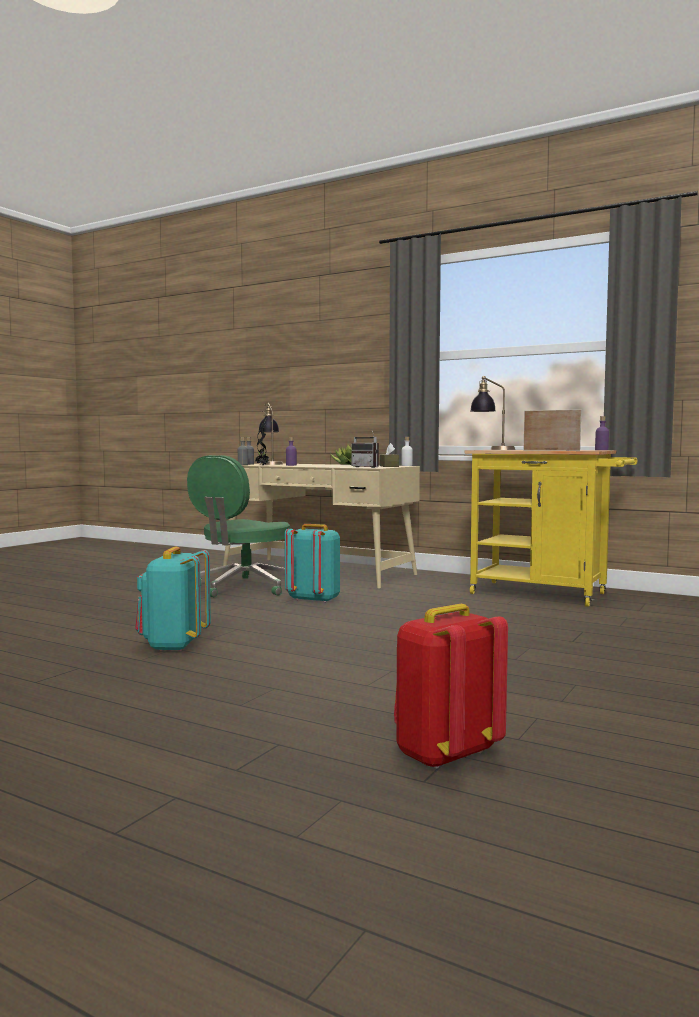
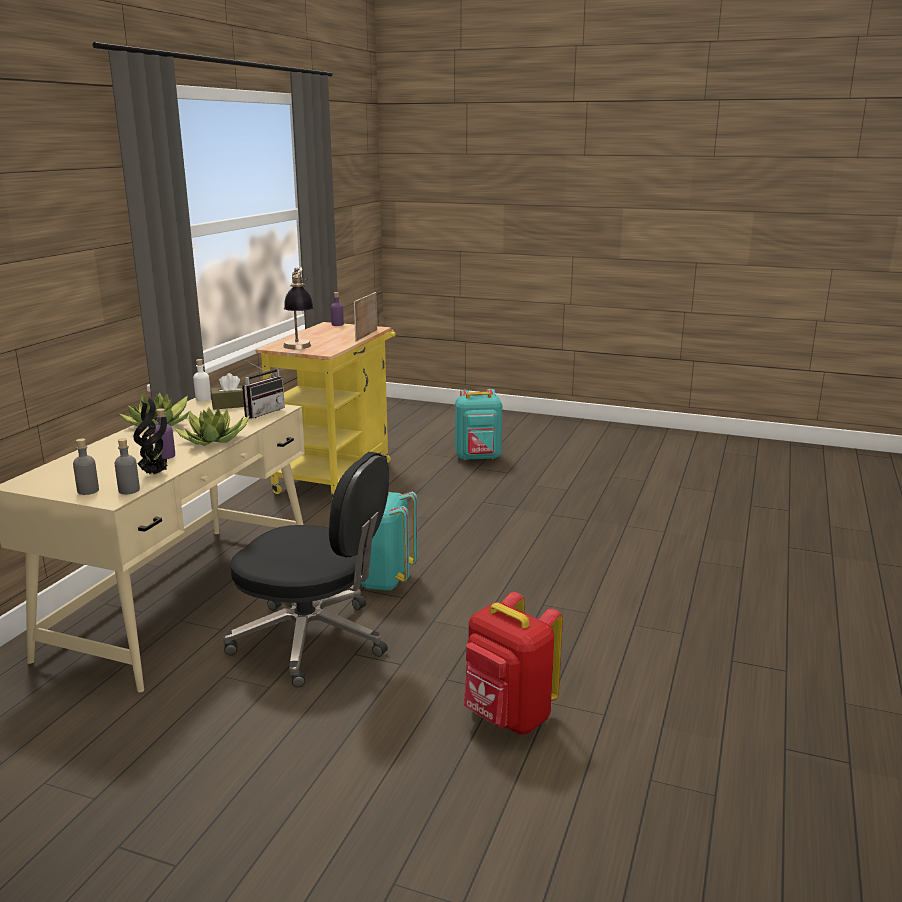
camera: 100 degrees left, 15 degrees up
(173, 645) = (626, 627): turquoise backpack -> turquoise backpack (478, 458)
(243, 588) = (313, 640): green office chair -> black office chair
(270, 464) = (72, 477): table lamp -> none
(313, 466) = (214, 440): none -> potted plant
(444, 754) = (753, 507): red backpack -> red backpack (508, 717)

